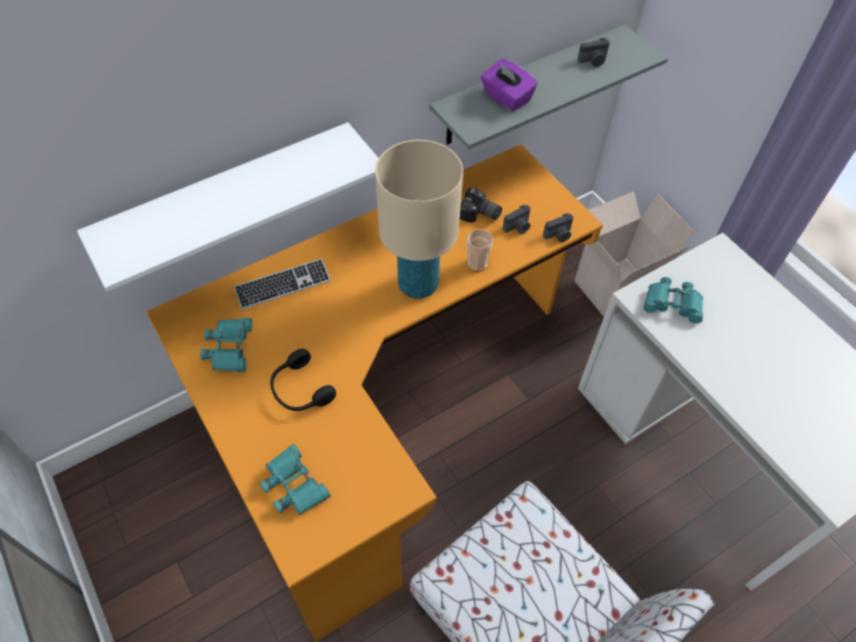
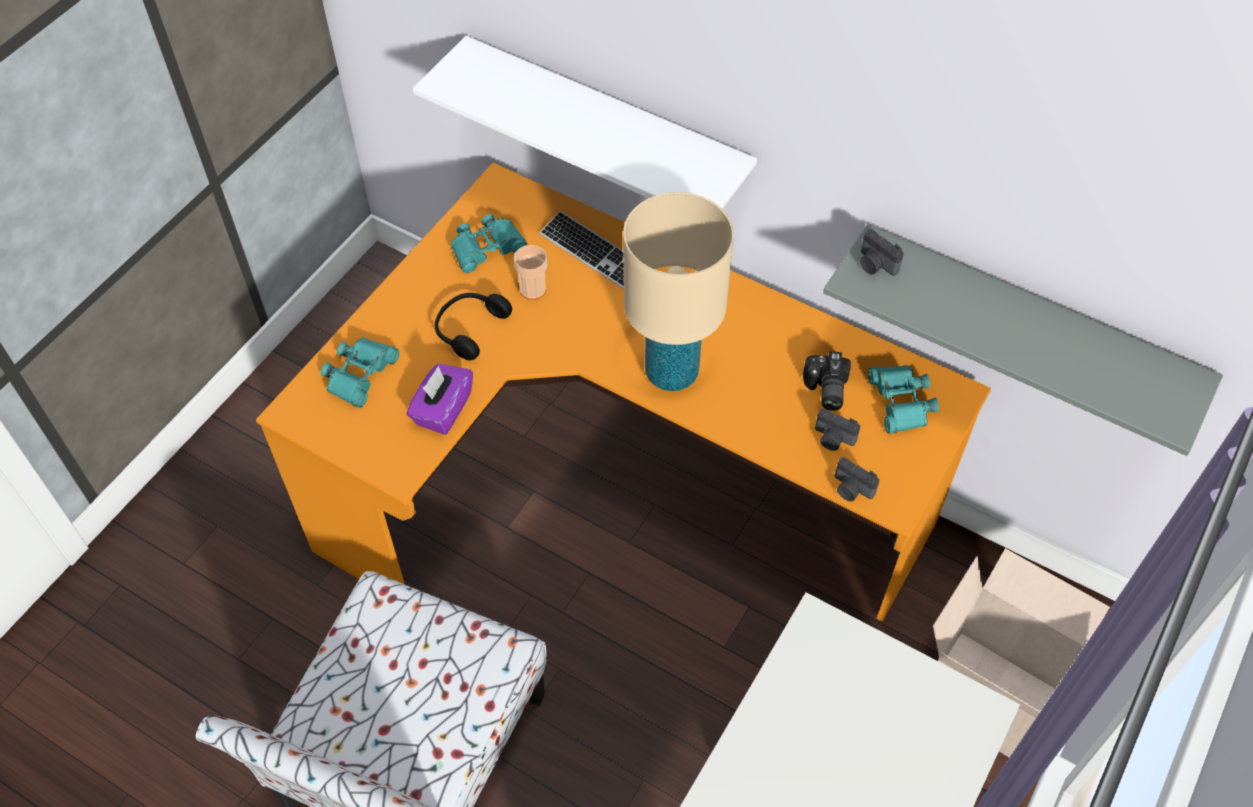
camera: 65 degrees right, 0 degrees up
(477, 264) = (742, 418): cup -> cup (533, 290)
(506, 98) = (940, 293): purple tissue box -> purple tissue box (442, 410)
(593, 61) = (1099, 362): camera -> camera (875, 265)
(672, 304) = (834, 671): turquoise binoculars -> turquoise binoculars (900, 402)

